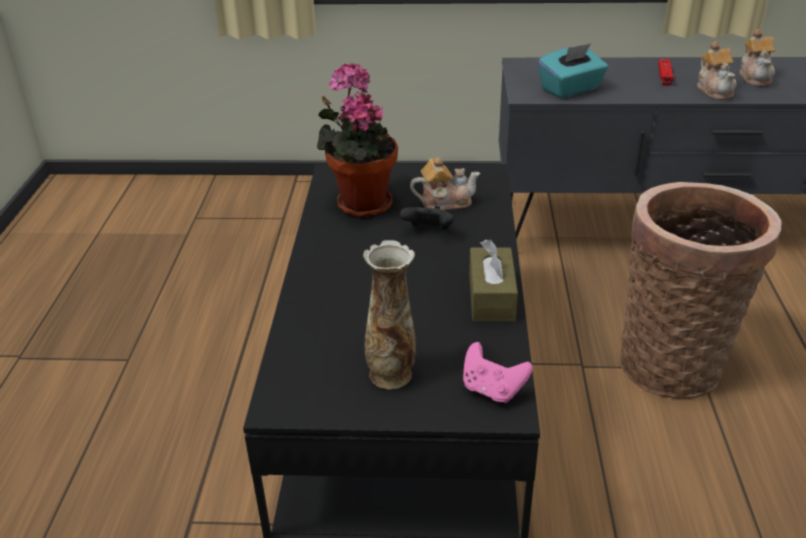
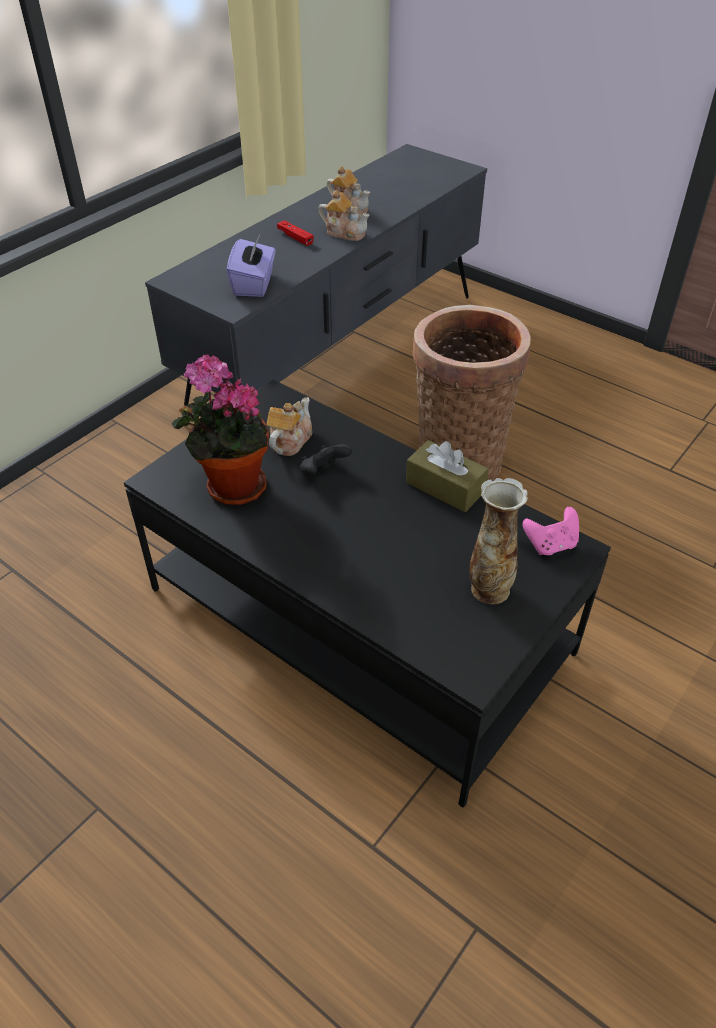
camera: 55 degrees left, 10 degrees up
(571, 89) = (254, 284): turquoise tissue box -> purple tissue box

